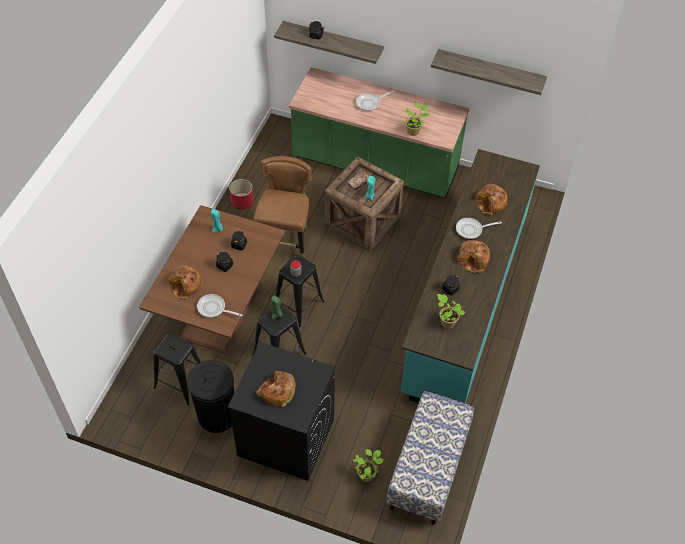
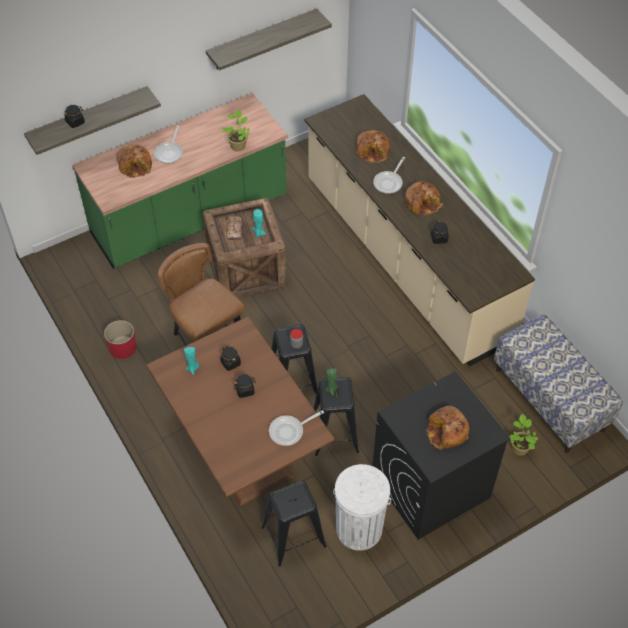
camera: 50 degrees left, 0 degrees up
(185, 285) = (238, 438): bread -> bread (136, 165)
(217, 415) = (359, 529): black trash can -> white trash can
(446, 322) = (471, 264): potted plant -> none
(464, 302) = (405, 259): turquoise counter -> beige counter

